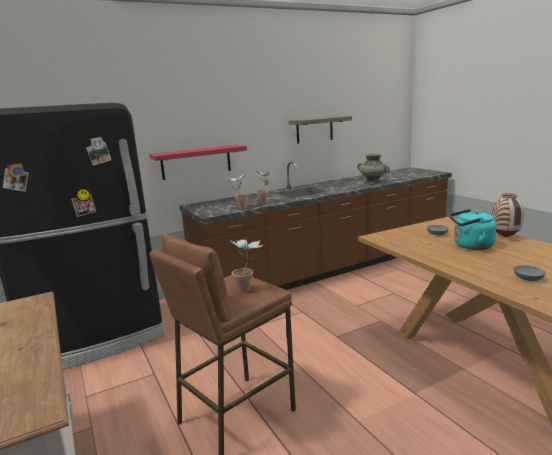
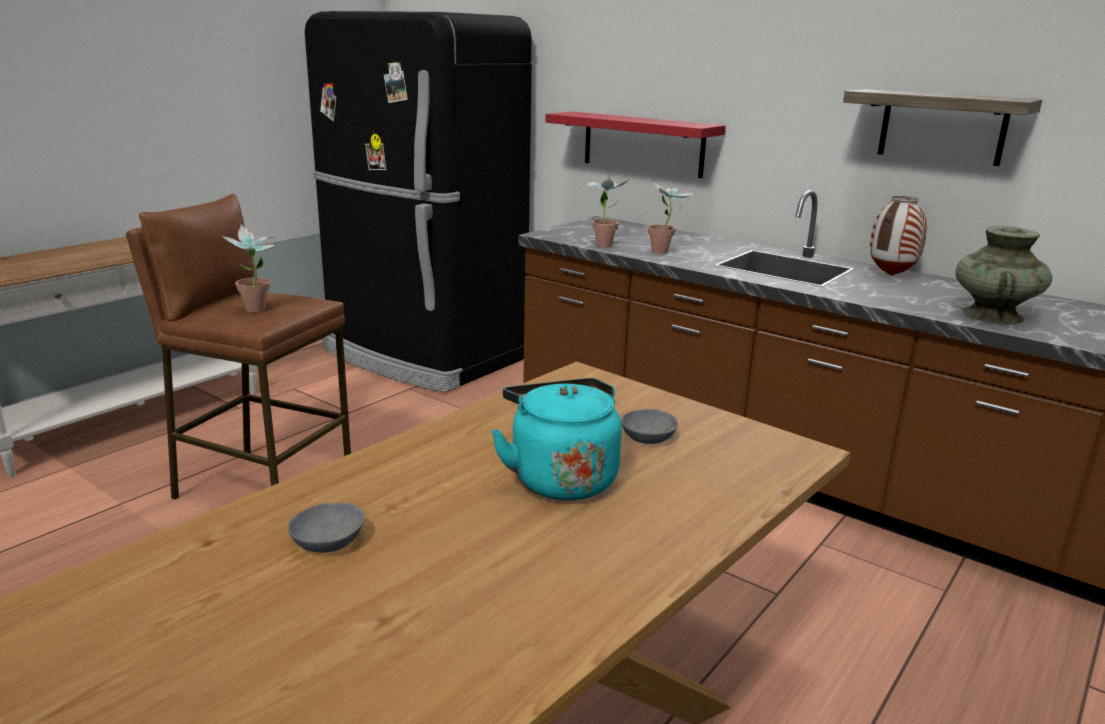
camera: 65 degrees right, 5 degrees up
(505, 237) = (679, 532): vase -> vase (891, 276)

